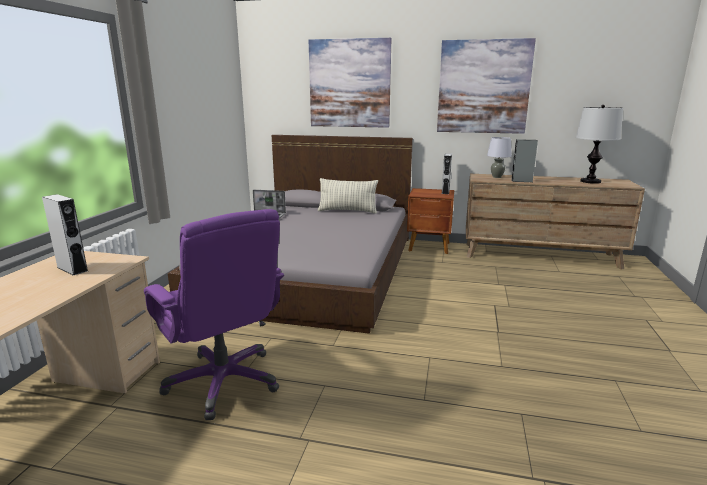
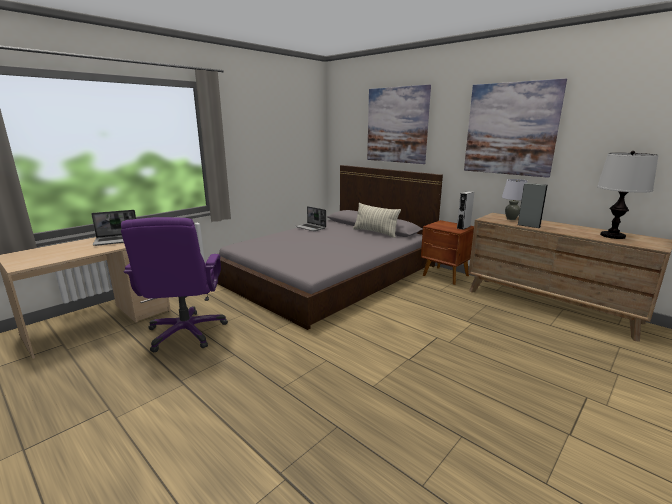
camera: 30 degrees right, 0 degrees up
(72, 269) = (117, 240): grey speaker -> laptop

